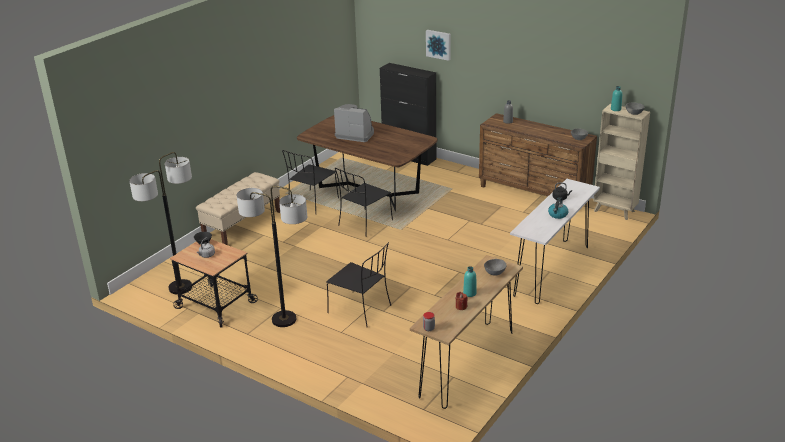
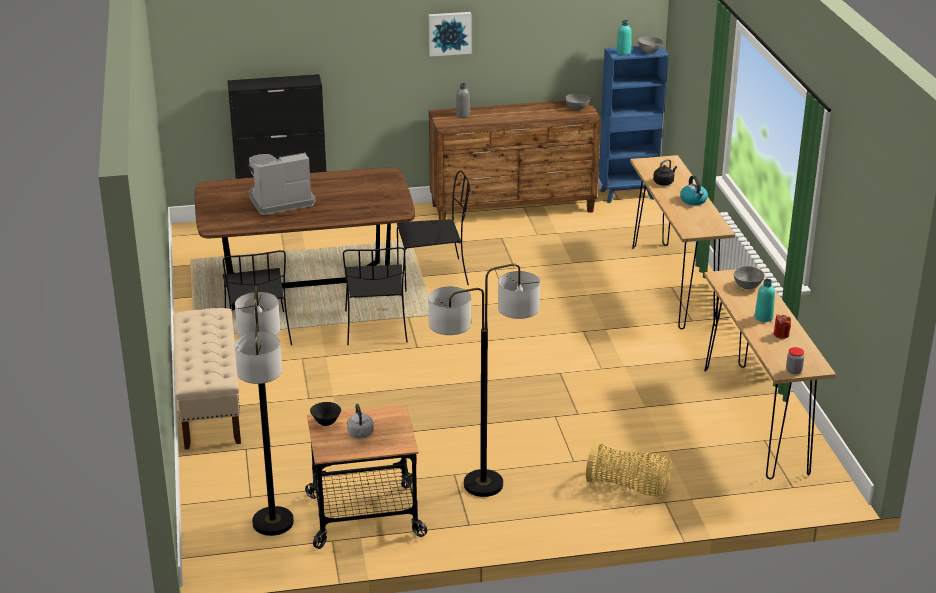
camera: 45 degrees left, 0 degrees up
(343, 359) = (628, 487): none -> basket
(361, 310) = (551, 426): black chair -> black chair (434, 275)
(439, 44) = (318, 29): picture -> picture (449, 33)
(552, 271) = (673, 285): white console table -> brown console table
(615, 211) = (628, 195): beige bookcase -> blue bookcase

